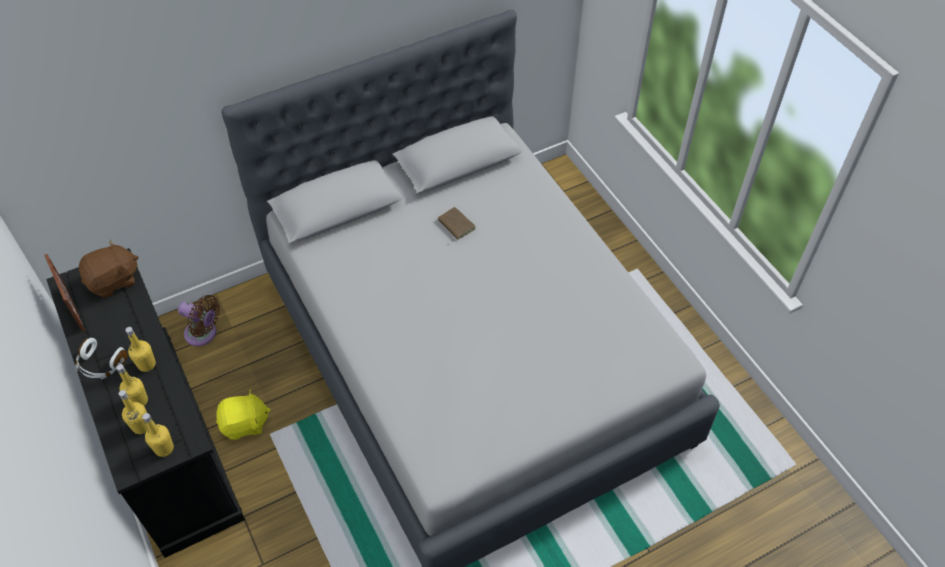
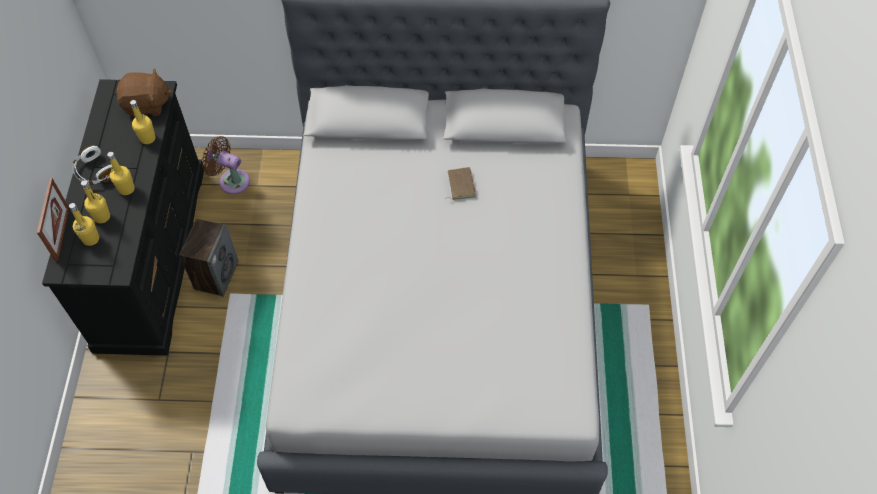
camera: 30 degrees right, 5 degrees up
(73, 308) = (103, 114): picture frame -> picture frame (62, 234)
(164, 448) = (95, 266): yellow bottle -> yellow bottle (147, 138)
(203, 334) = (231, 180): brown fan -> brown fan turned 150 degrees clockwise
(245, 424) = (216, 275): yellow plush toy -> speaker

